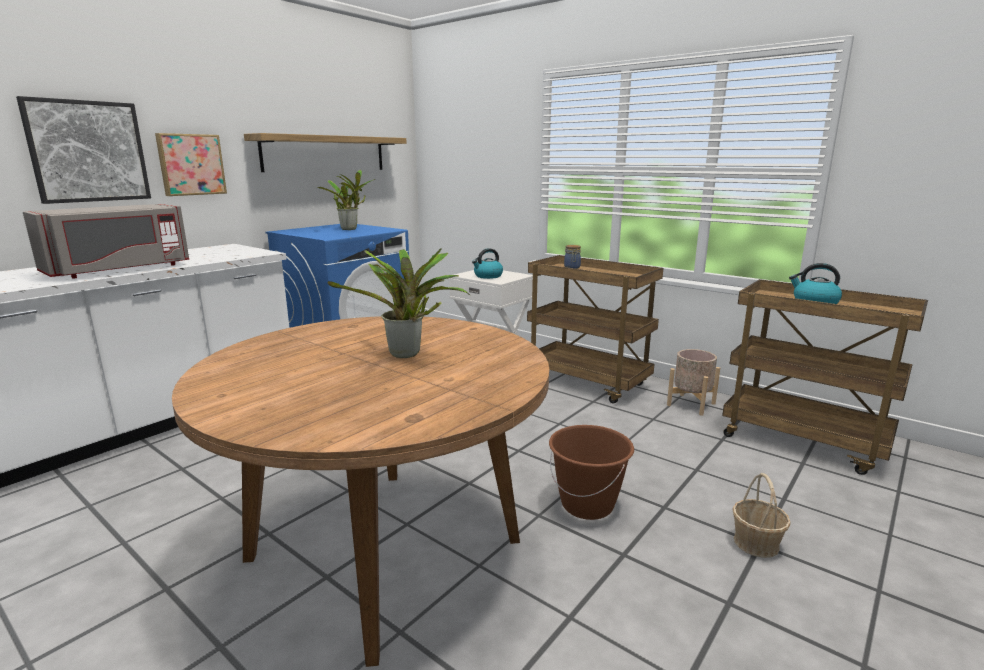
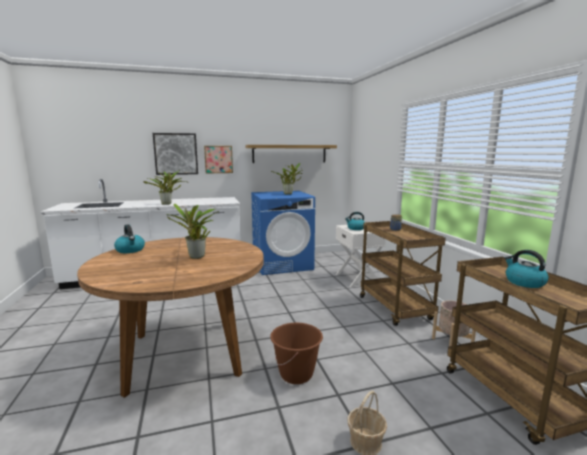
camera: 35 degrees right, 5 degrees down
(119, 270) = (167, 204): grey microwave -> potted plant
(230, 372) = (130, 250): none -> kettle

